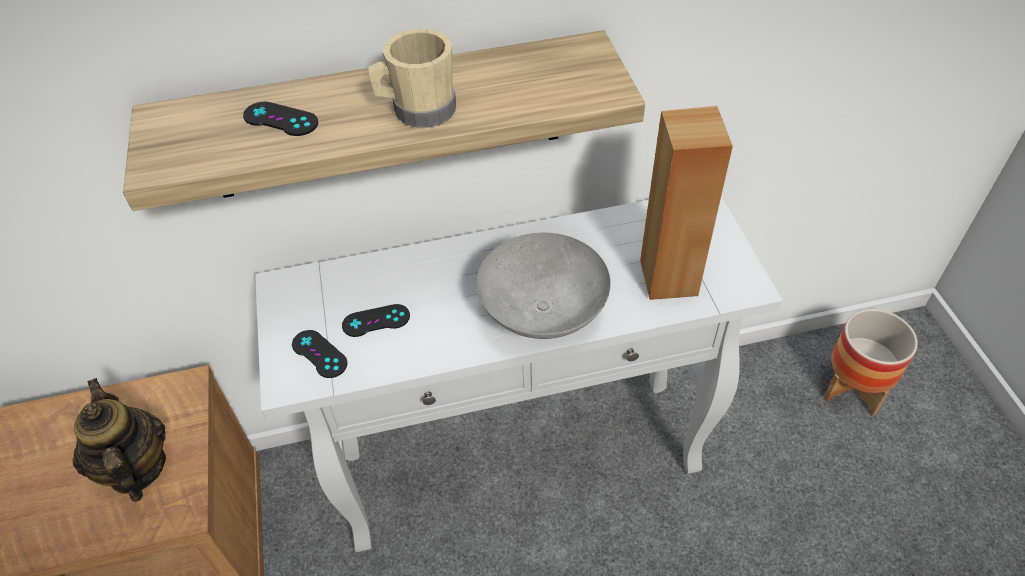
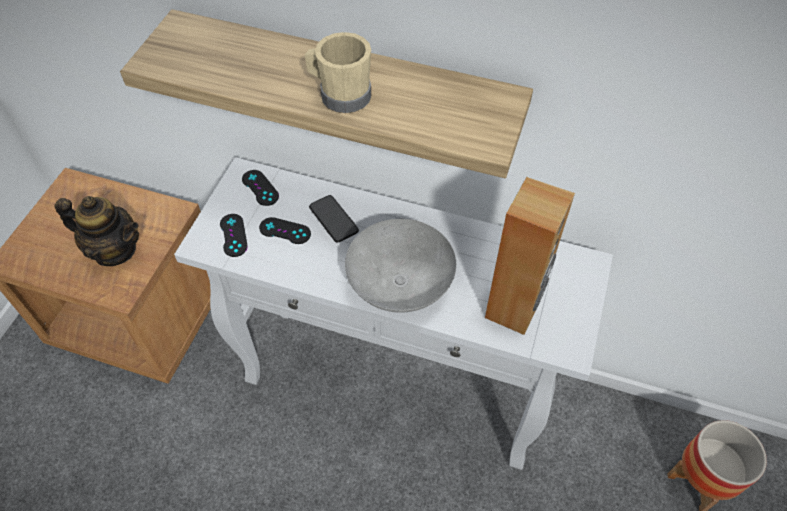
camera: 30 degrees right, 5 degrees up
(136, 468) = (115, 250): teapot -> teapot turned 105 degrees clockwise
(280, 119) = (248, 60): black game controller -> black game controller (260, 188)
(421, 283) = (333, 219): none -> phone

